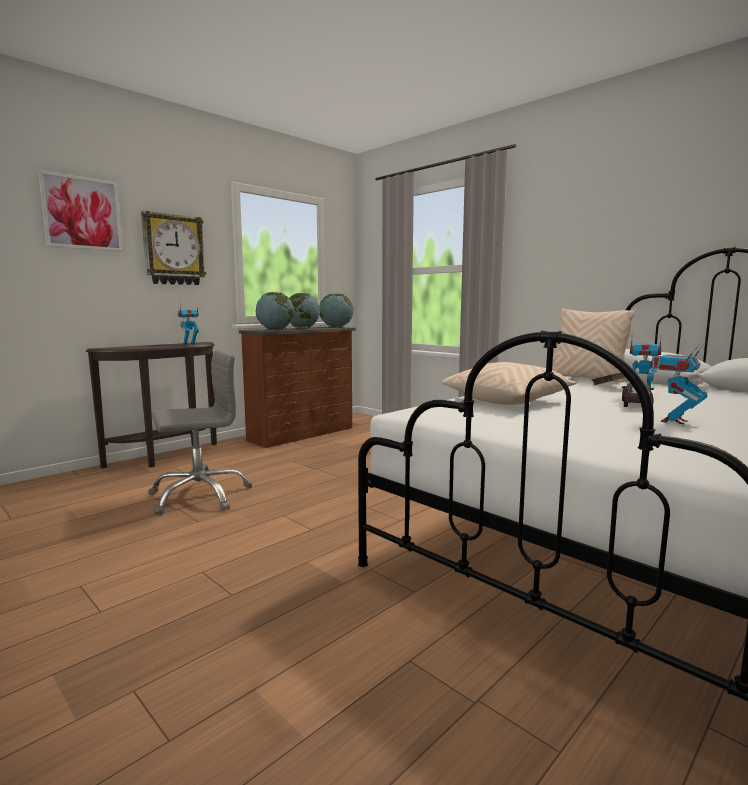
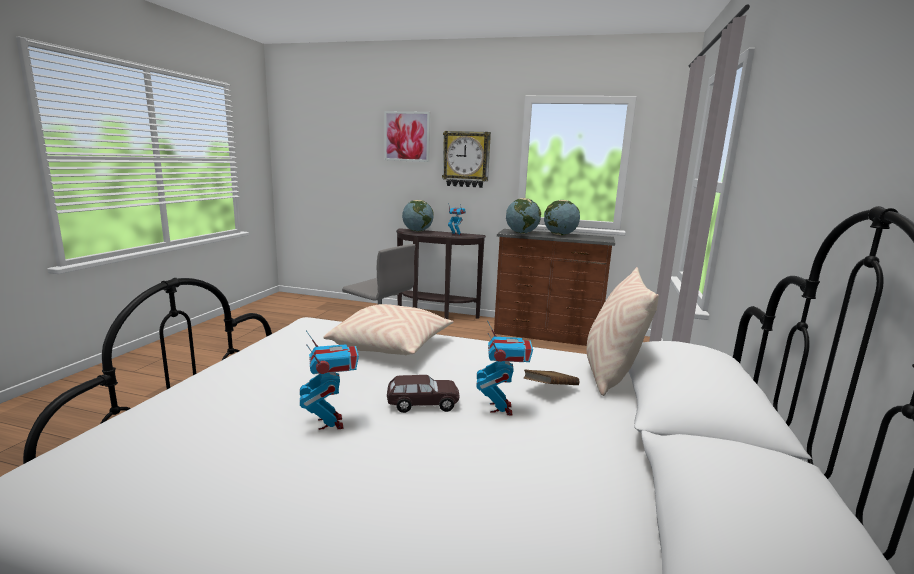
camera: 60 degrees right, 5 degrees up
(336, 327) = (600, 238): globe -> globe (417, 231)
(673, 421) = (331, 423): toy robot -> toy robot turned 60 degrees clockwise

